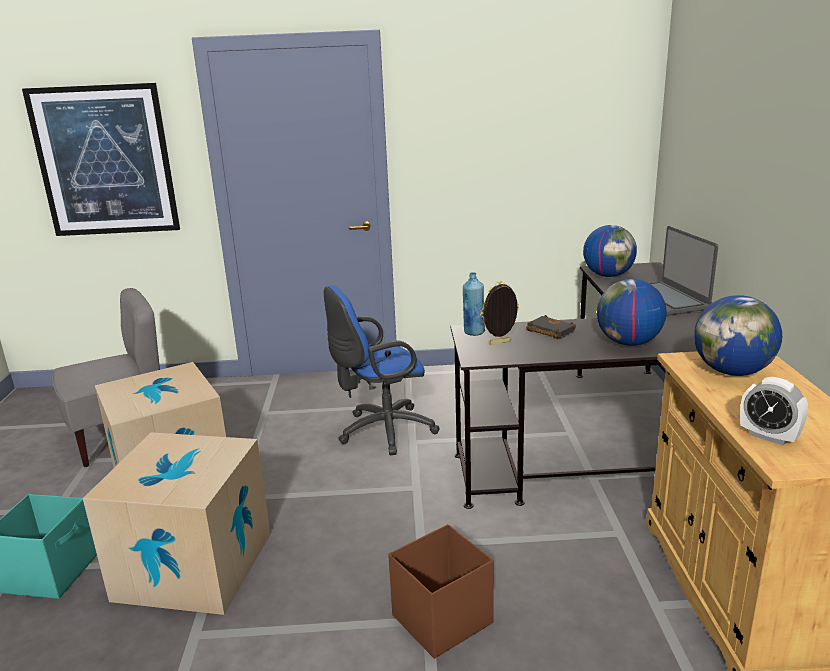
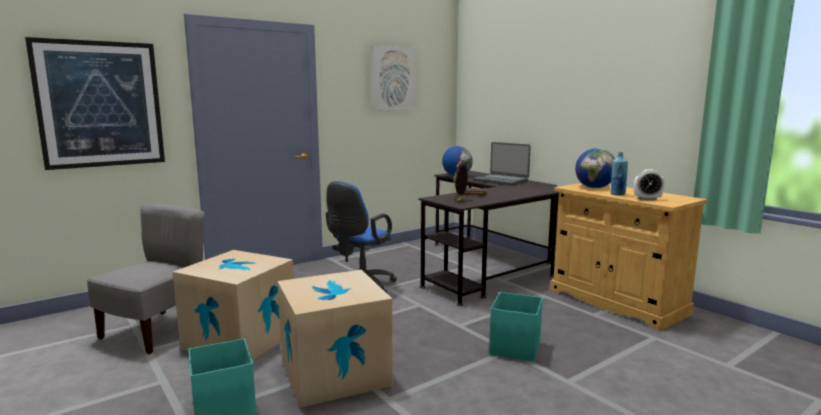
camera: 35 degrees left, 10 degrees down
(440, 620) = (514, 348): brown storage box -> turquoise storage box
(474, 332) = (437, 198): blue bottle -> blue bottle (617, 194)
(523, 104) = (393, 78): none -> picture
(628, 343) = (519, 193): globe -> none

